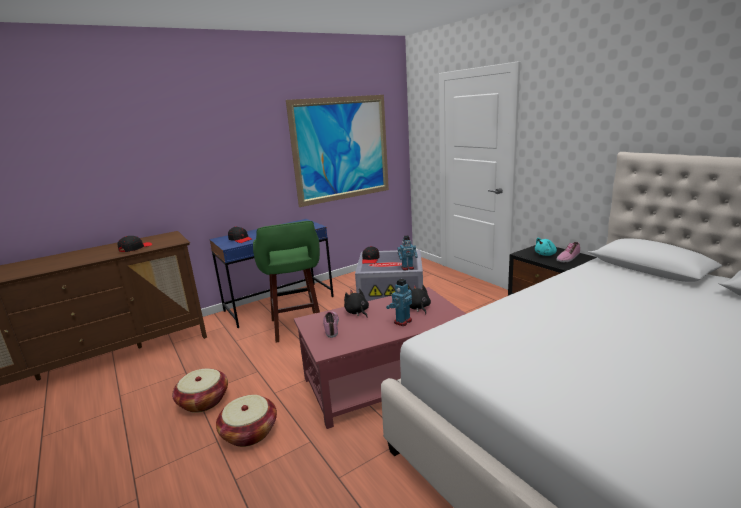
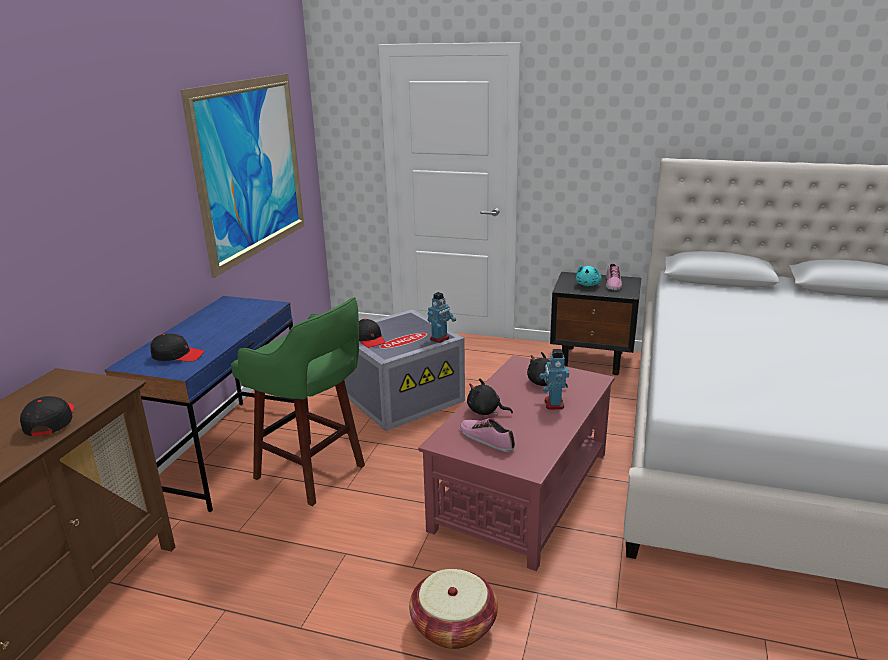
camera: 40 degrees left, 5 degrees up
(203, 401) = (326, 628): basket -> none

